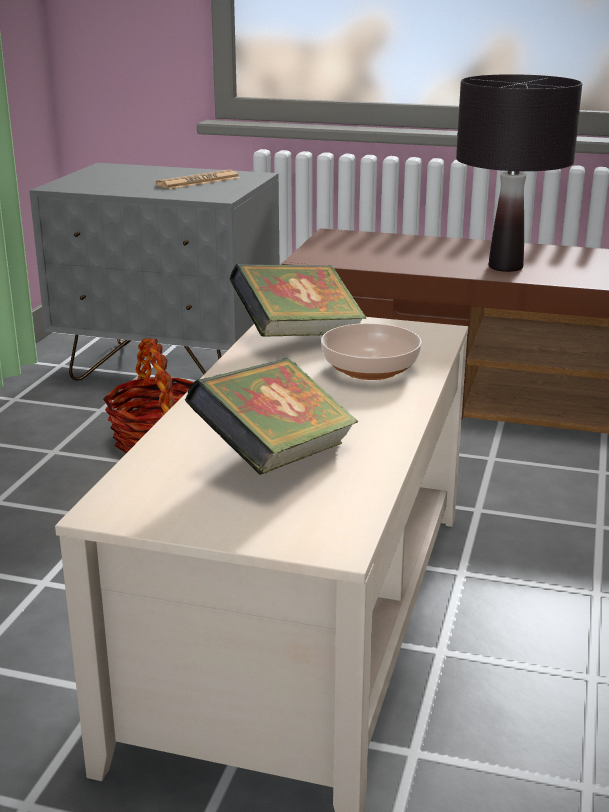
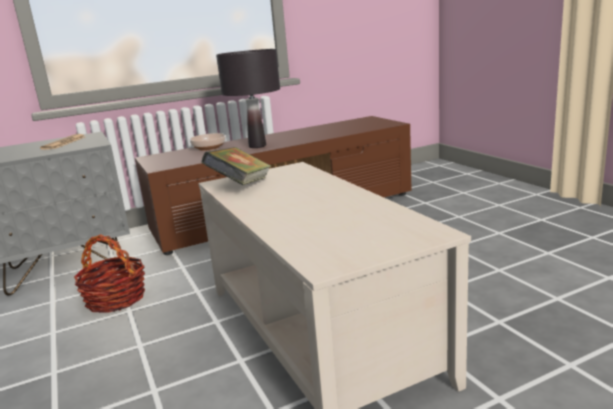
camera: 40 degrees left, 5 degrees down
(275, 459) = (344, 222): book -> none
(369, 369) = (302, 185): bowl -> bowl (209, 148)

